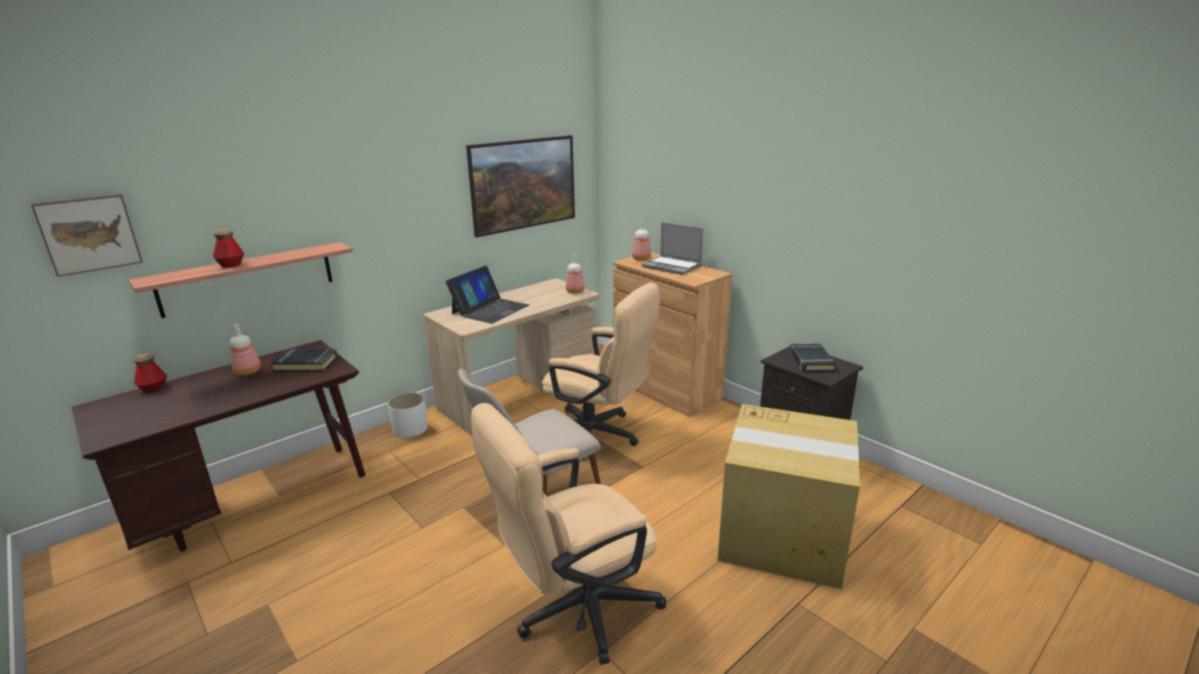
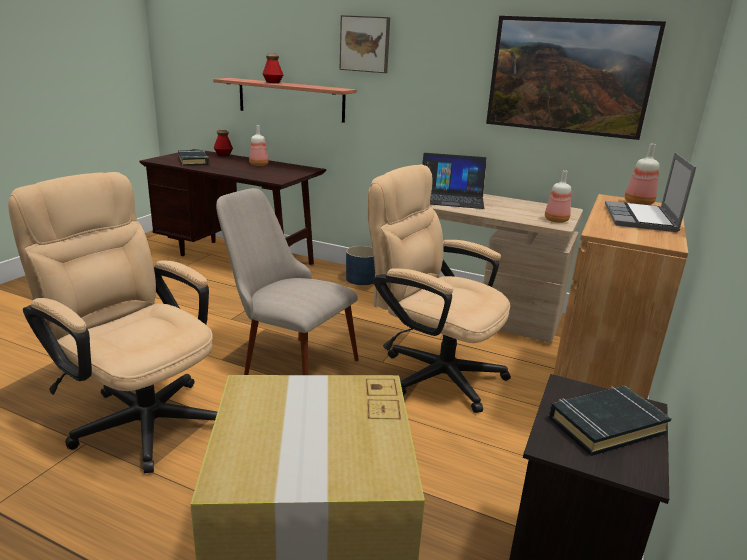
camera: 65 degrees right, 0 degrees up
(89, 233) = (218, 41): picture -> picture (365, 44)
(306, 364) = (281, 172): black book -> black book (193, 161)
(410, 428) = (361, 279): white planter -> blue planter
(599, 436) = (432, 371): beige office chair -> beige office chair turned 120 degrees clockwise

